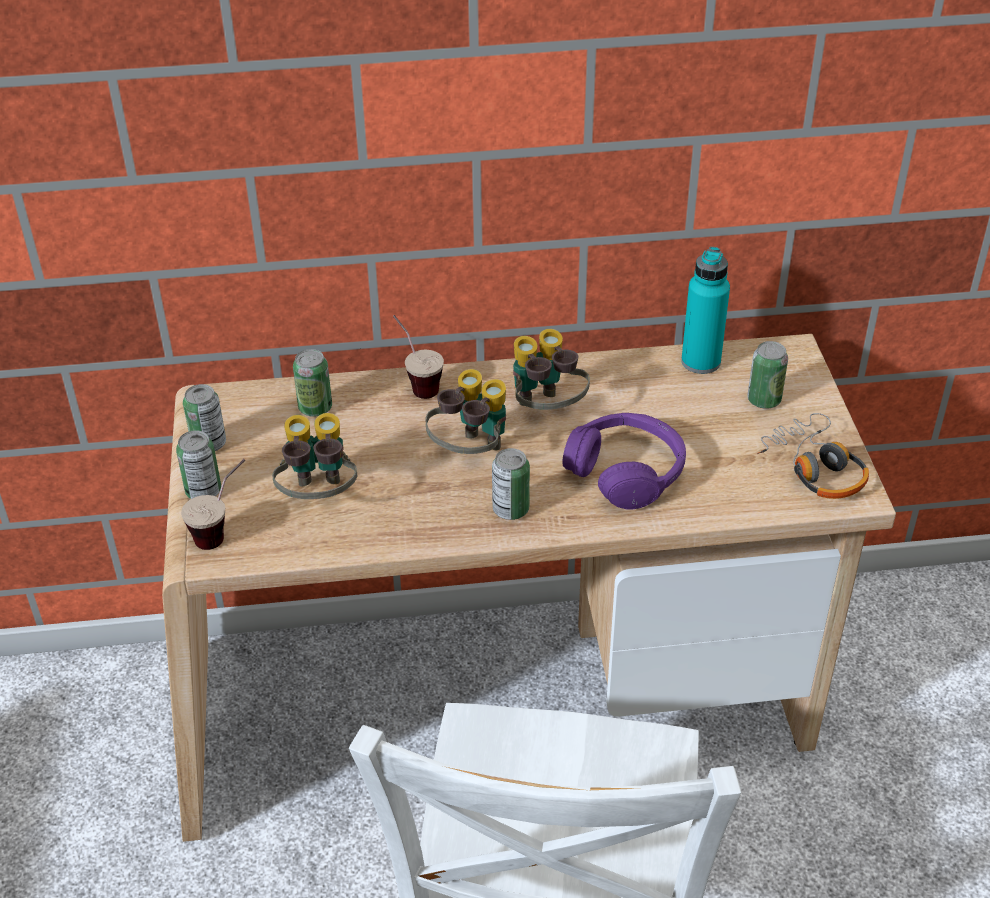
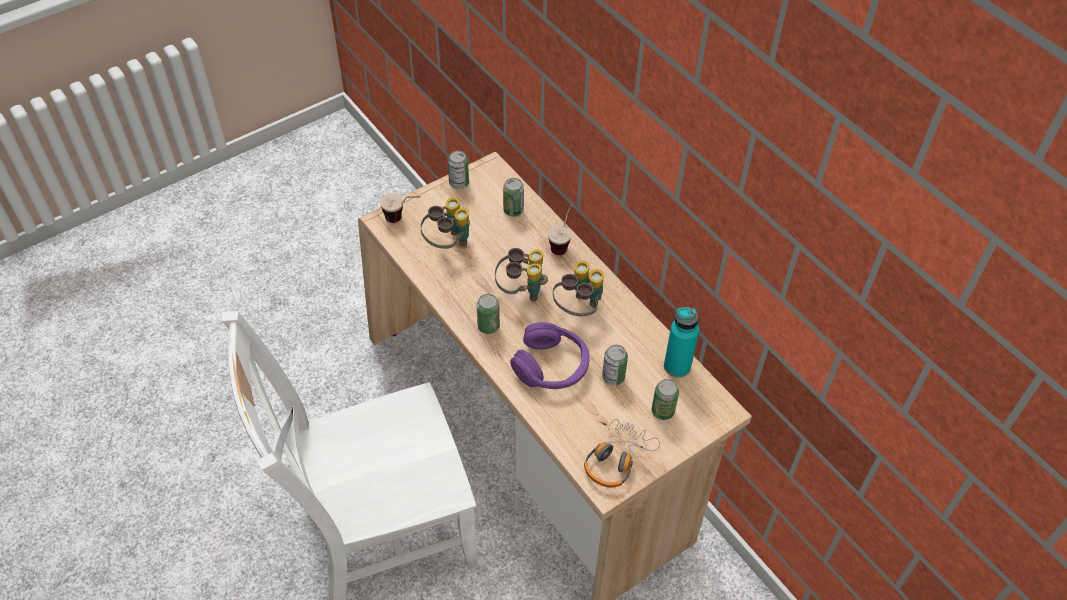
camera: 60 degrees right, 10 degrees up
(203, 491) = (424, 198): can -> can (613, 377)

